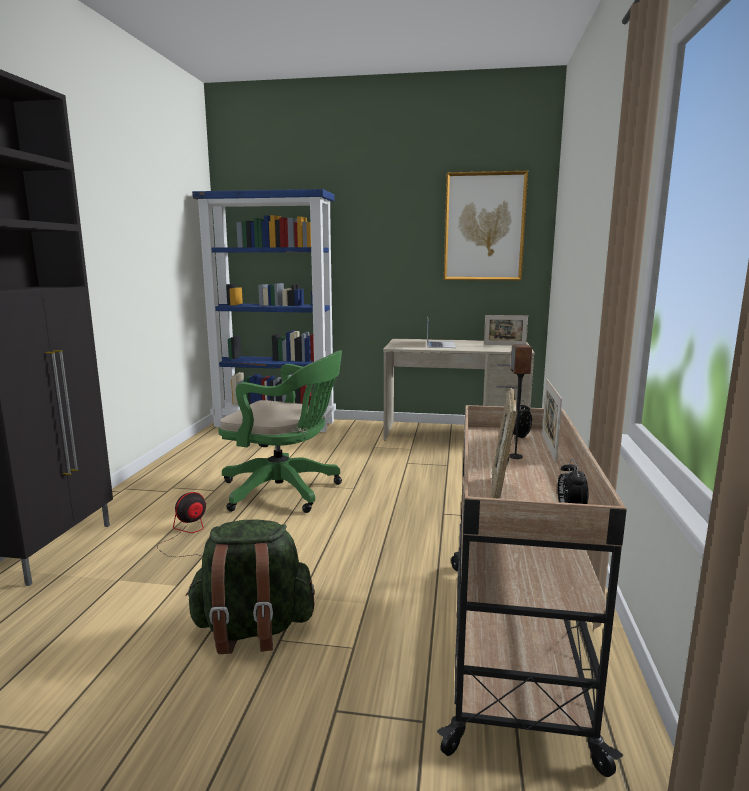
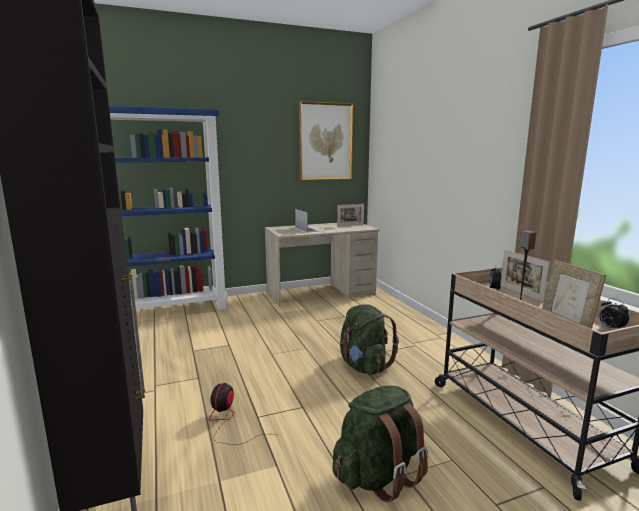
camera: 30 degrees left, 0 degrees up
(286, 491) = (259, 363): green office chair -> none
(392, 523) = (364, 366): none -> green backpack

